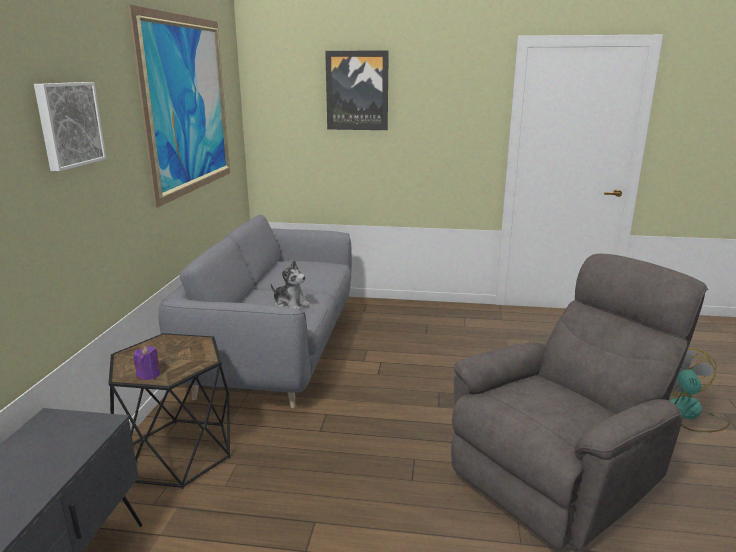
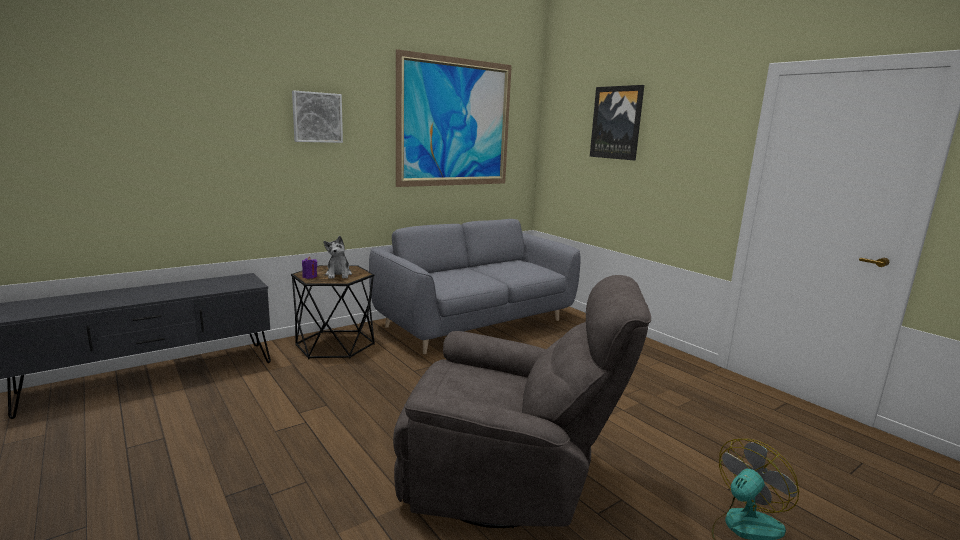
camera: 45 degrees right, 5 degrees down
(290, 305) = (460, 279): plush toy -> plush toy (338, 274)

